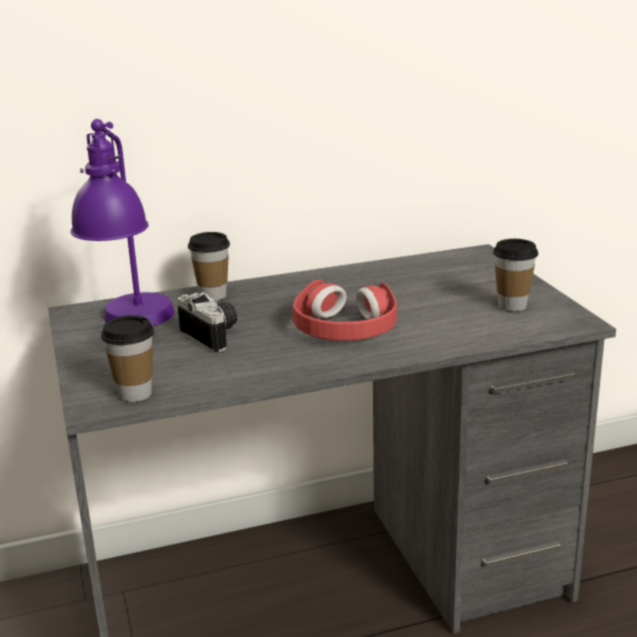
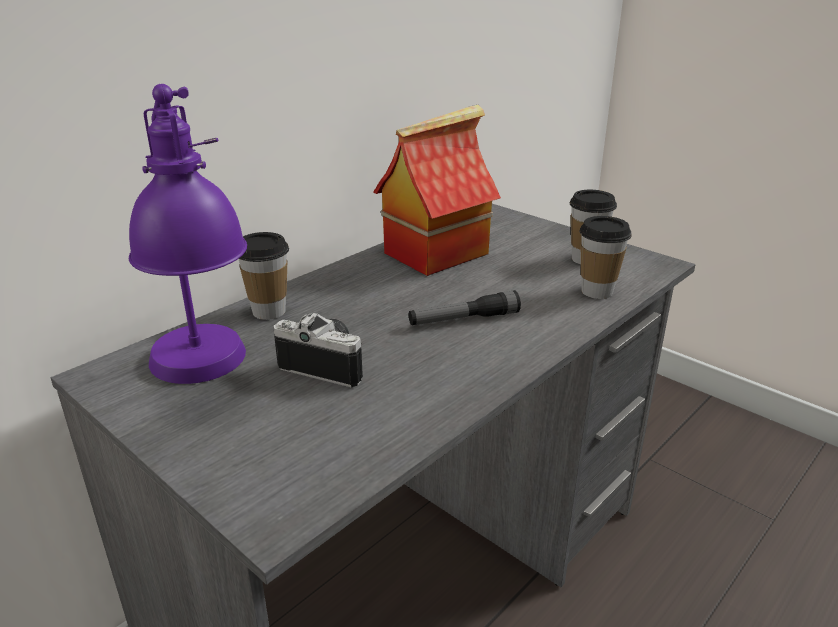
camera: 30 degrees left, 5 degrees up
(135, 394) = (314, 481): cup -> cup (597, 291)
(345, 328) = (464, 319): red headphones -> flashlight
(387, 278) = (436, 252): none -> toy house

